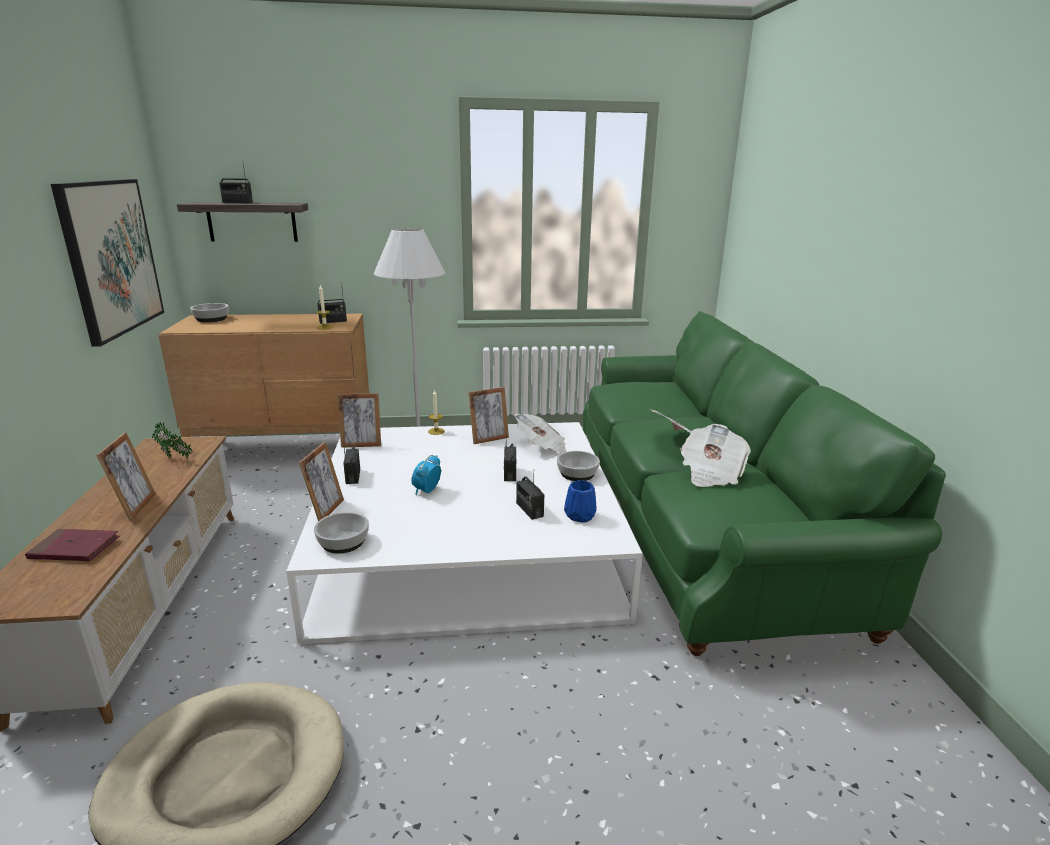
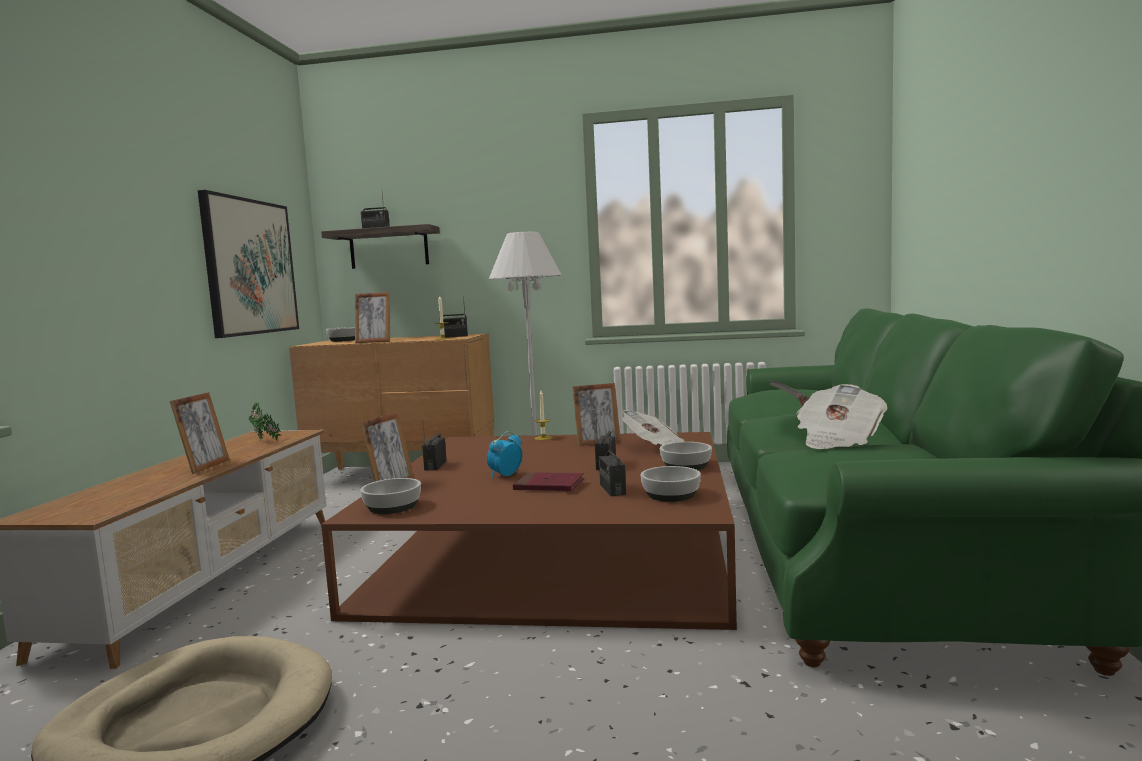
camera: 15 degrees right, 15 degrees down
(74, 548) = (130, 488): red book -> red book (549, 486)
(361, 444) = (459, 446): picture frame -> picture frame (374, 342)
(468, 541) = (559, 548): white coffee table -> brown coffee table
(580, 516) = (671, 495): blue vase -> bowl

